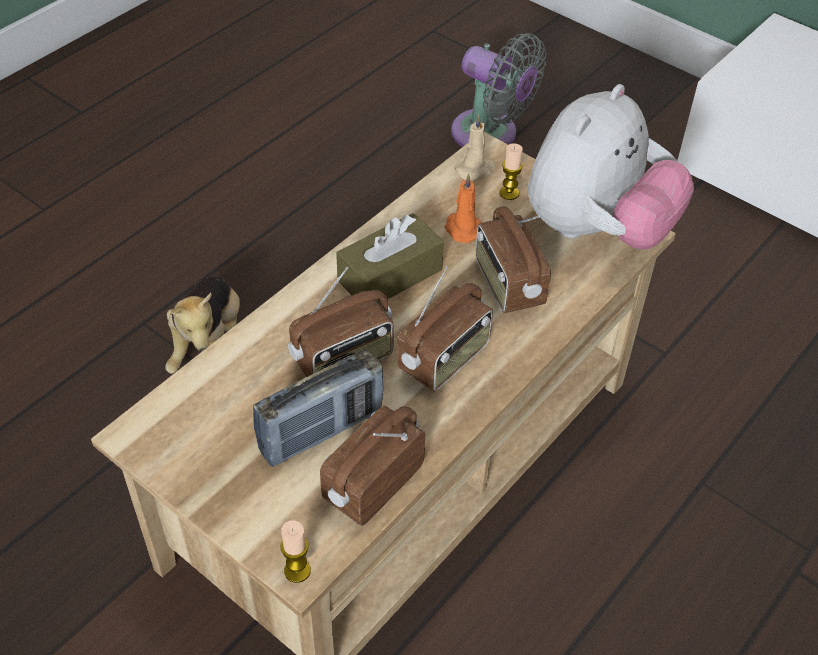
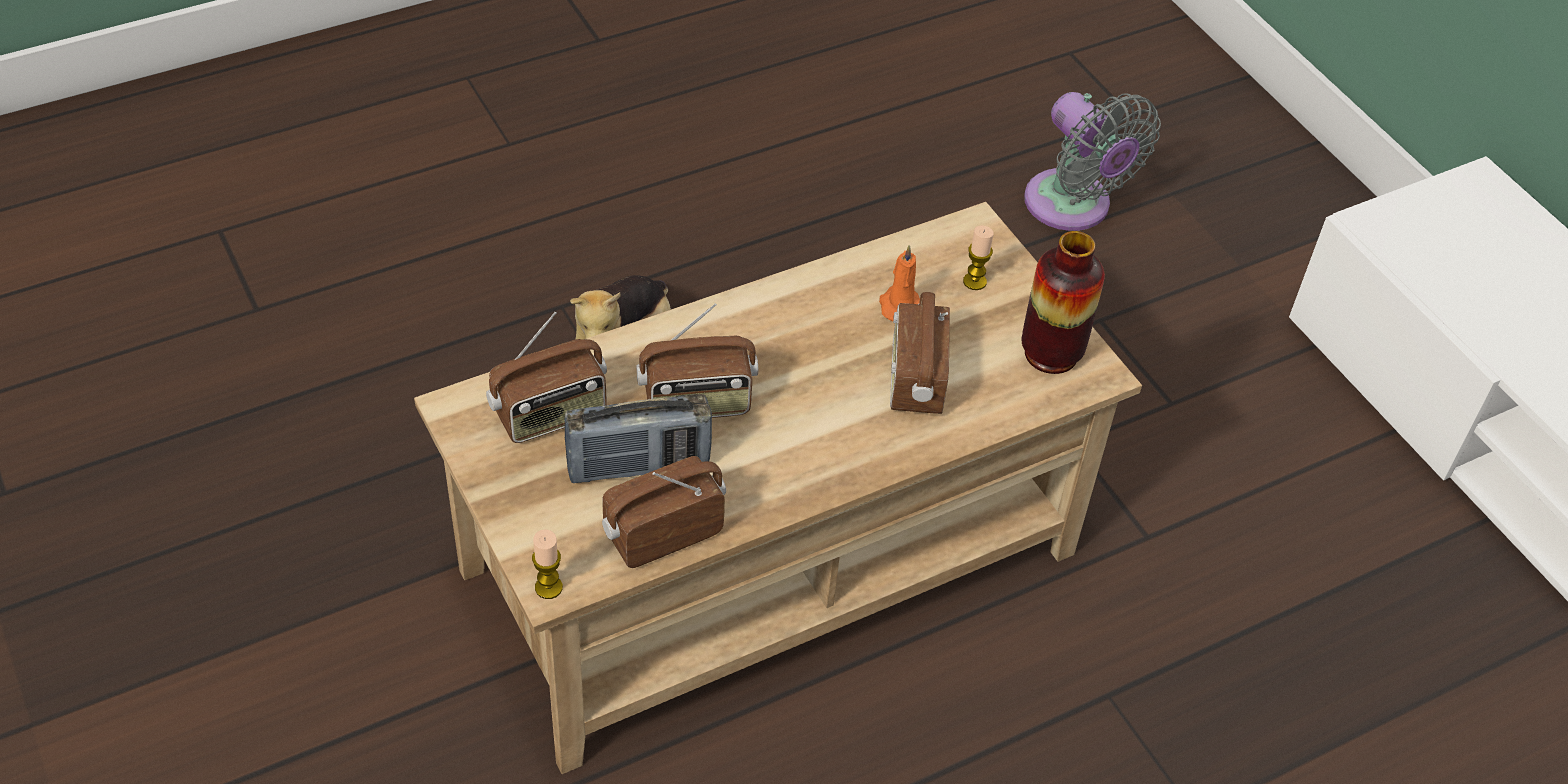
camera: 20 degrees right, 0 degrees up
(390, 275) = (792, 331): brown tissue box -> none
(444, 359) = (802, 437): radio -> radio (550, 415)
(475, 169) = (952, 243): beige candle -> none
(597, 230) = (1051, 354): plush toy -> vase

